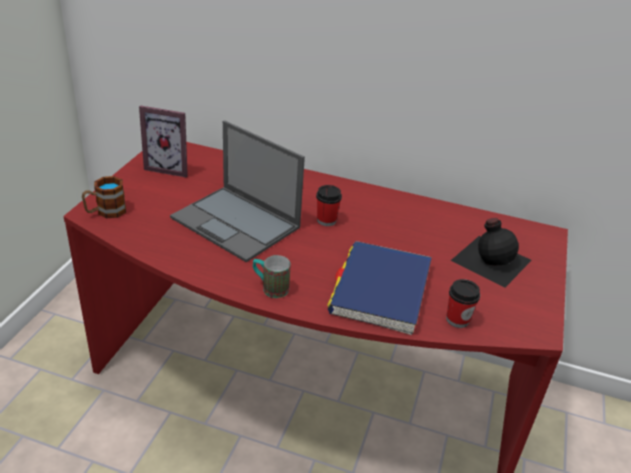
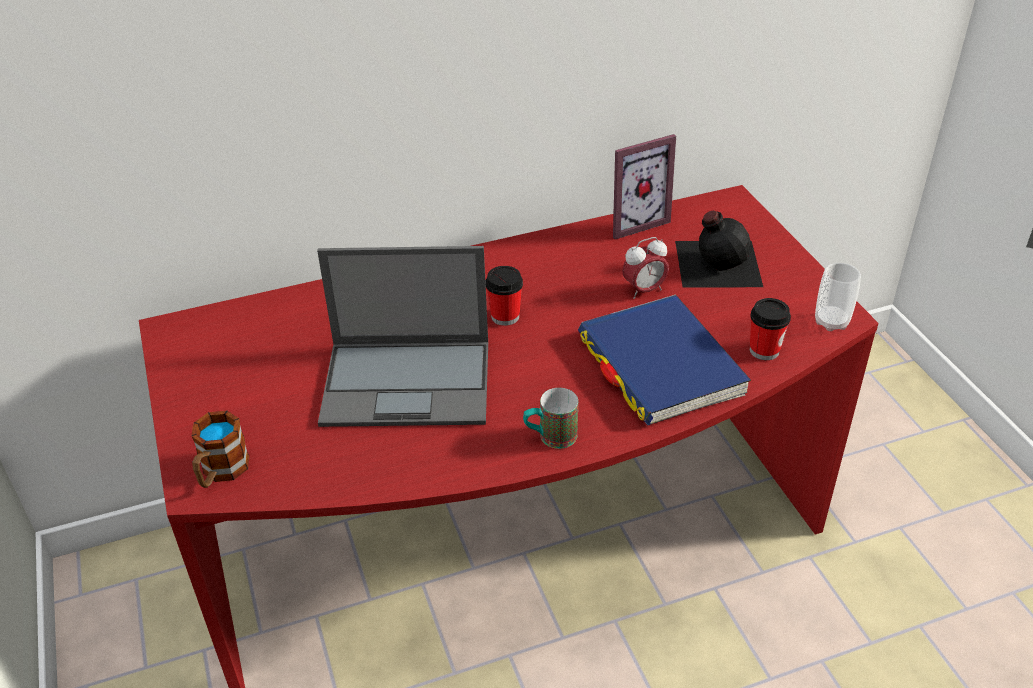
camera: 35 degrees left, 5 degrees up
(170, 167) = (220, 358): picture frame -> picture frame (633, 221)
(423, 249) = (644, 290): none -> alarm clock
(527, 331) = (831, 322): none -> cup

